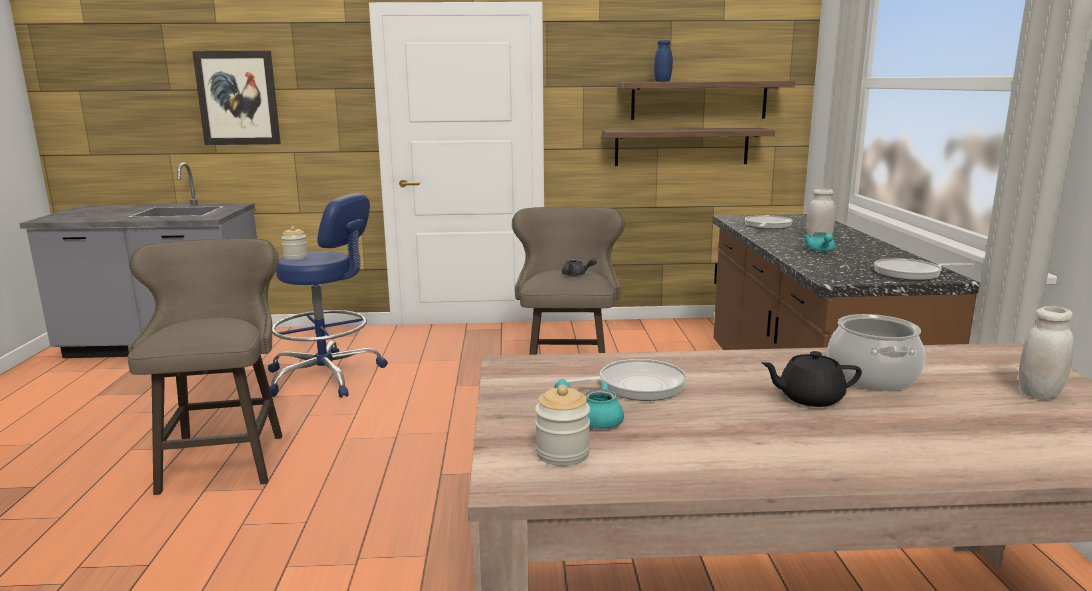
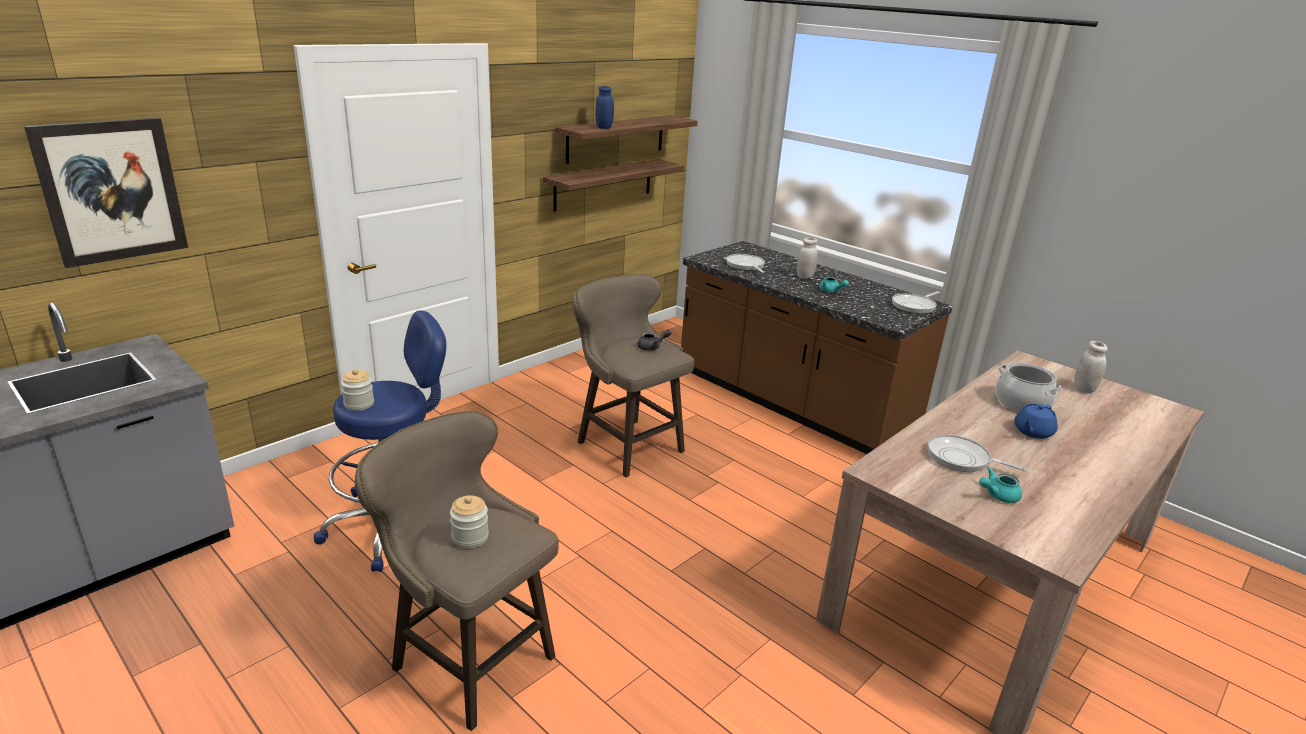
camera: 45 degrees left, 10 degrees up
(562, 453) = (1036, 527): jar -> jar (470, 537)
(635, 386) = (962, 459): frying pan -> frying pan turned 90 degrees counterclockwise
(809, 398) = (1032, 432): black teapot -> blue teapot

